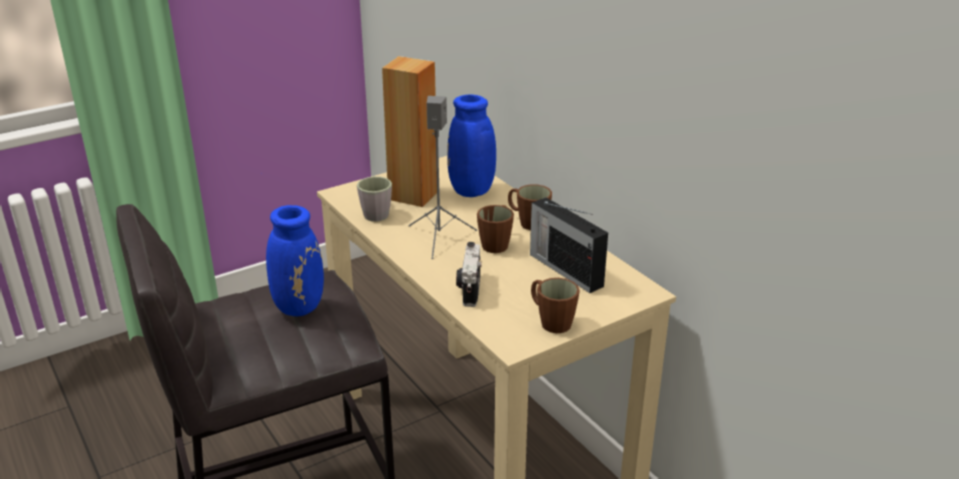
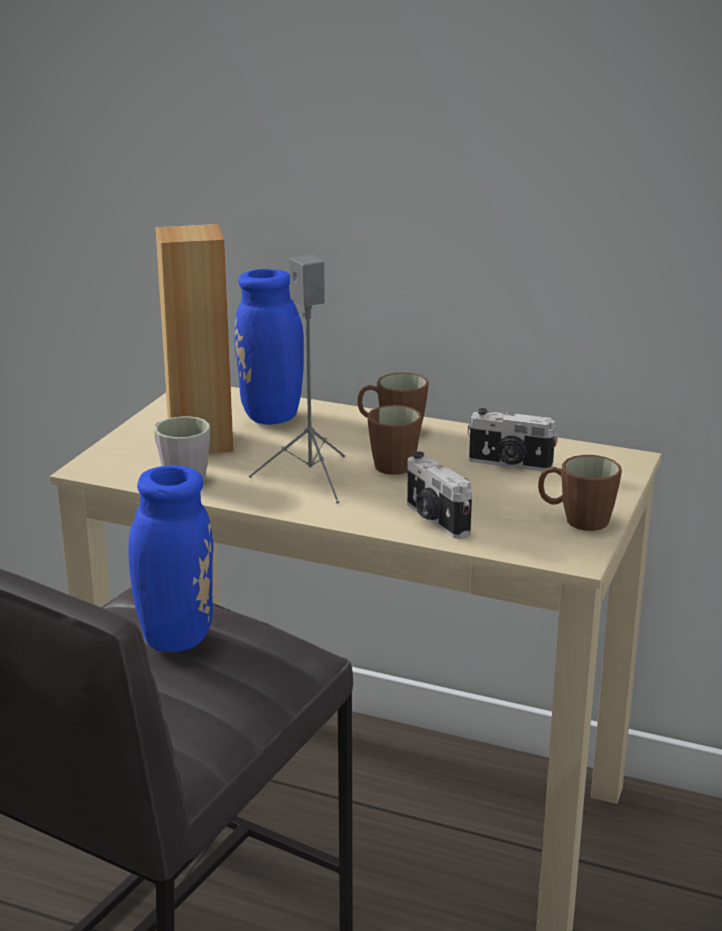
camera: 35 degrees left, 5 degrees down
(564, 269) = (510, 464): radio -> camera

